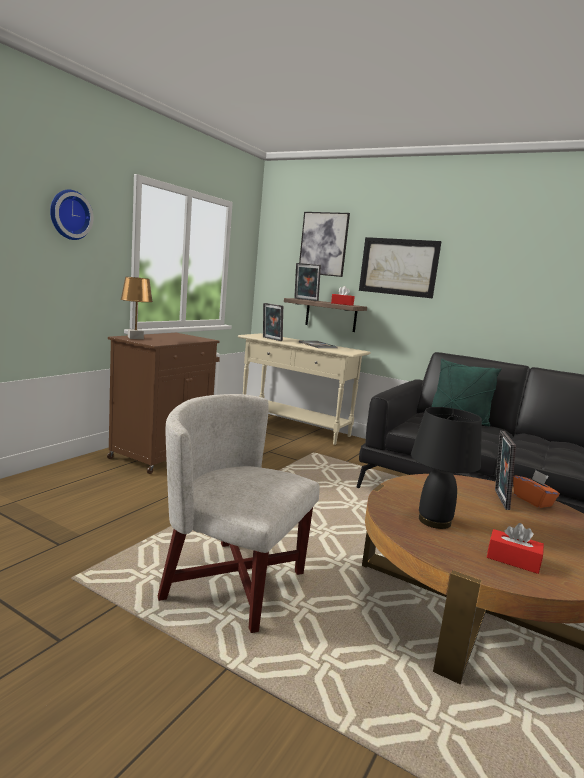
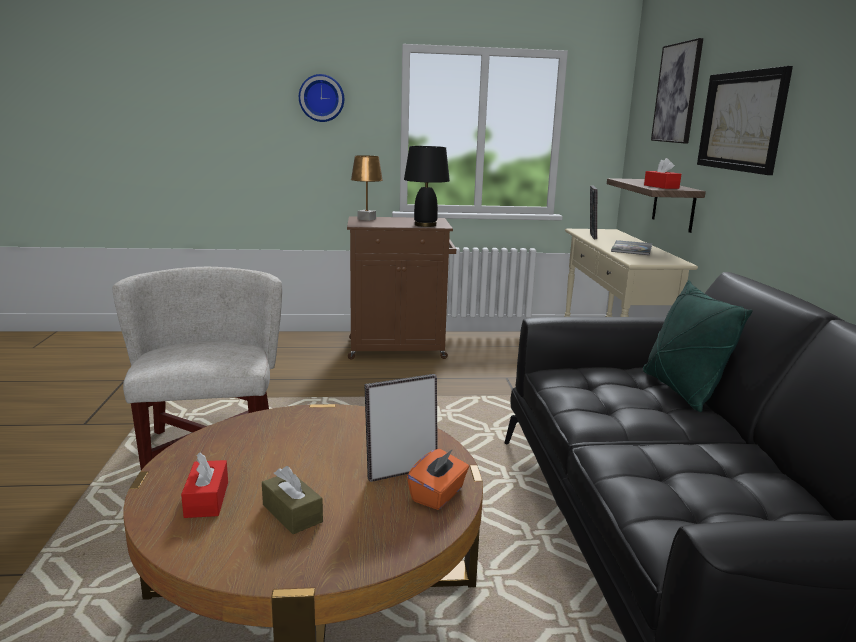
camera: 55 degrees right, 5 degrees up
(305, 299) = (636, 180): picture frame -> none
(434, 521) = (263, 445): black table lamp -> black table lamp (425, 225)
(542, 540) = (292, 513): none -> brown tissue box

